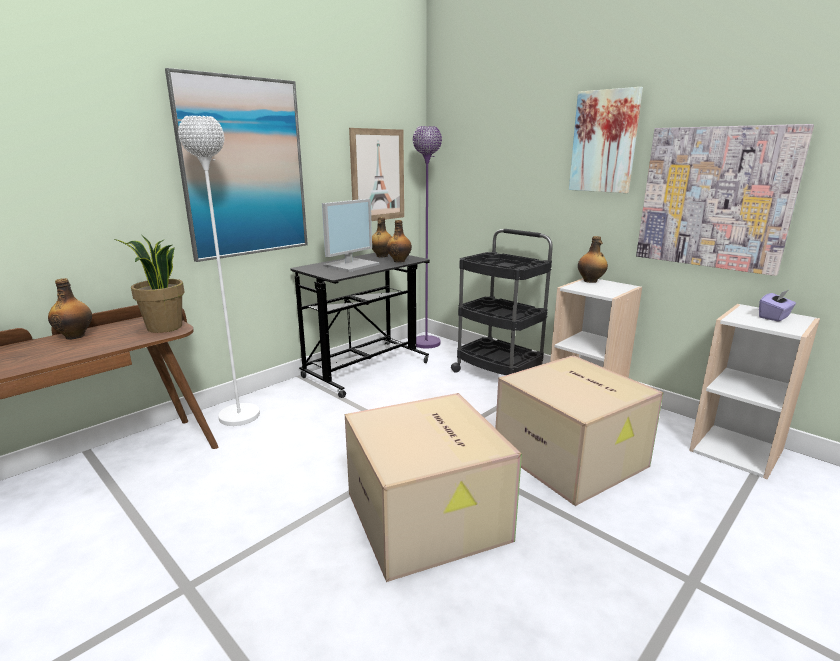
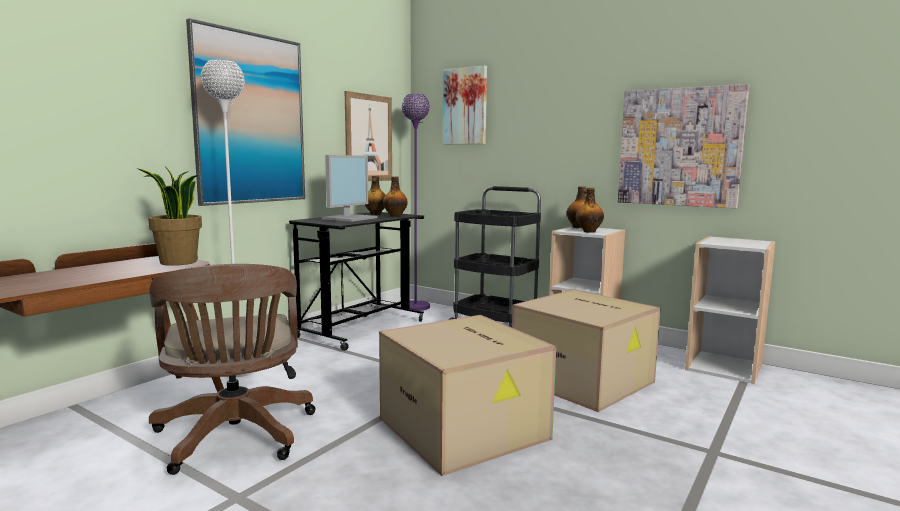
camera: 10 degrees left, 10 degrees down
(75, 336) = (84, 269): bottle -> bottle (589, 231)
(209, 506) = (235, 438): none -> brown office chair
(604, 142) = (581, 104): picture -> picture (465, 106)
(774, 317) = (740, 241): purple tissue box -> none

